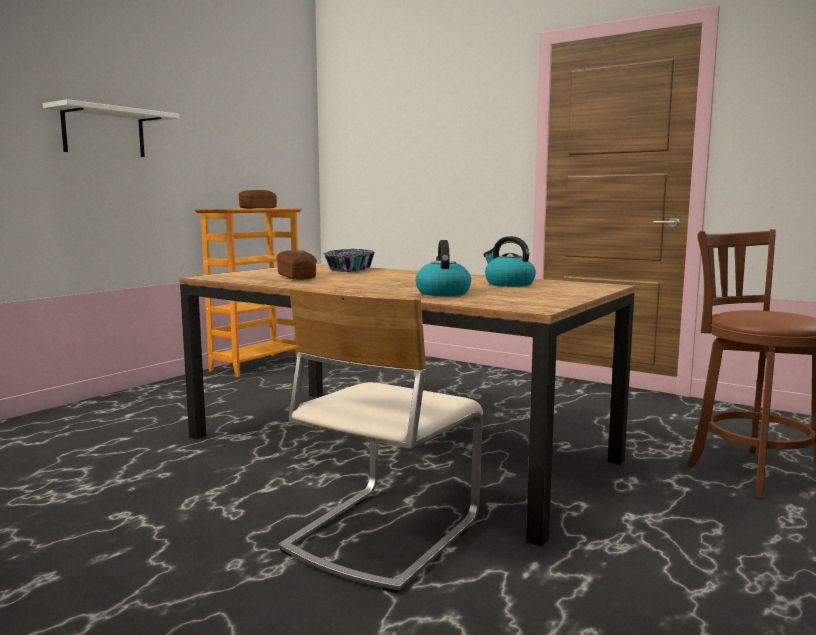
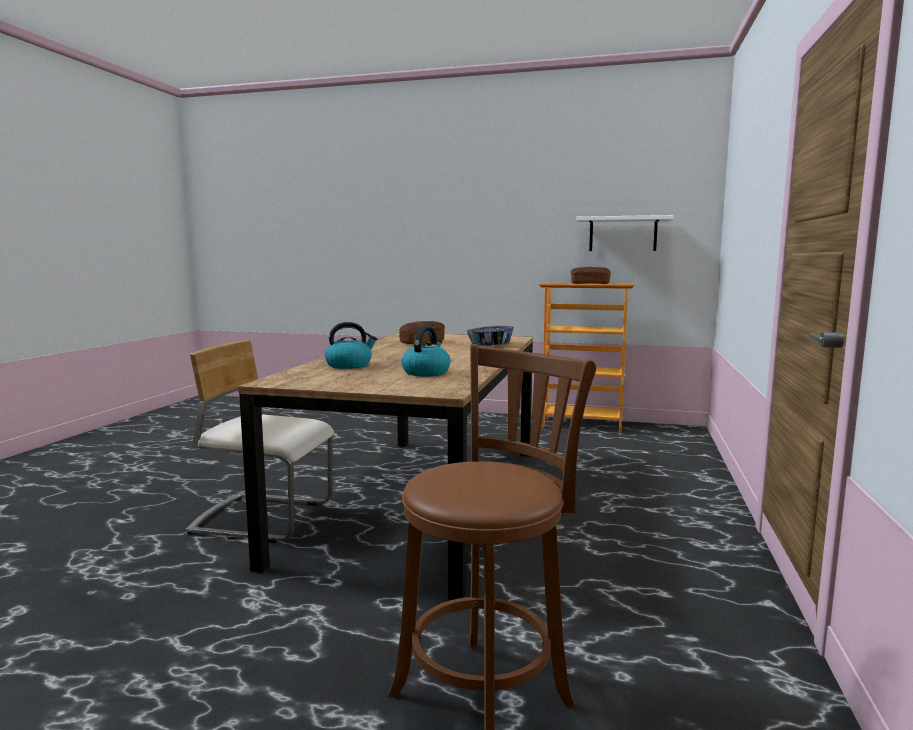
camera: 70 degrees right, 0 degrees up
(104, 132) = (477, 226): white shelf -> white shelf (623, 234)

